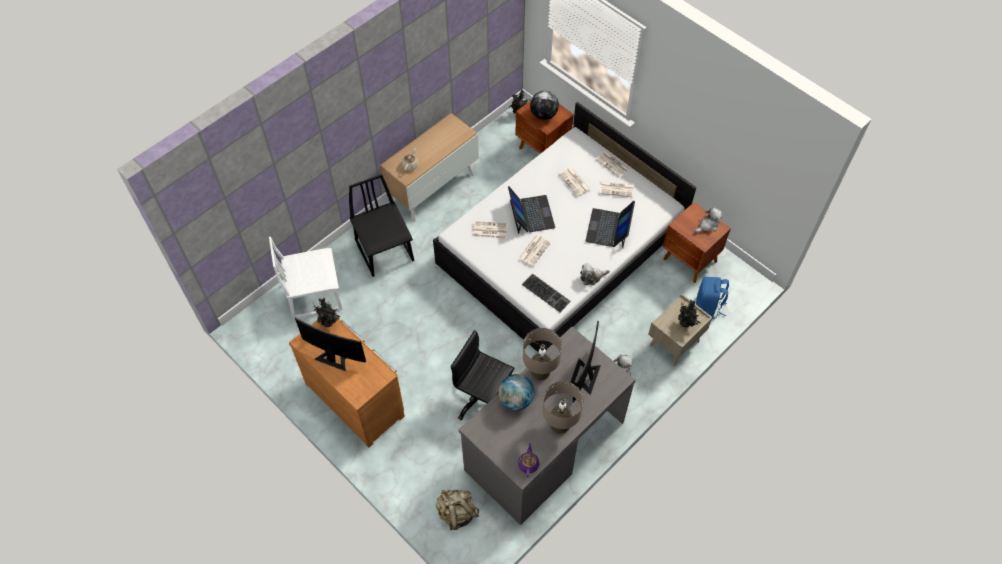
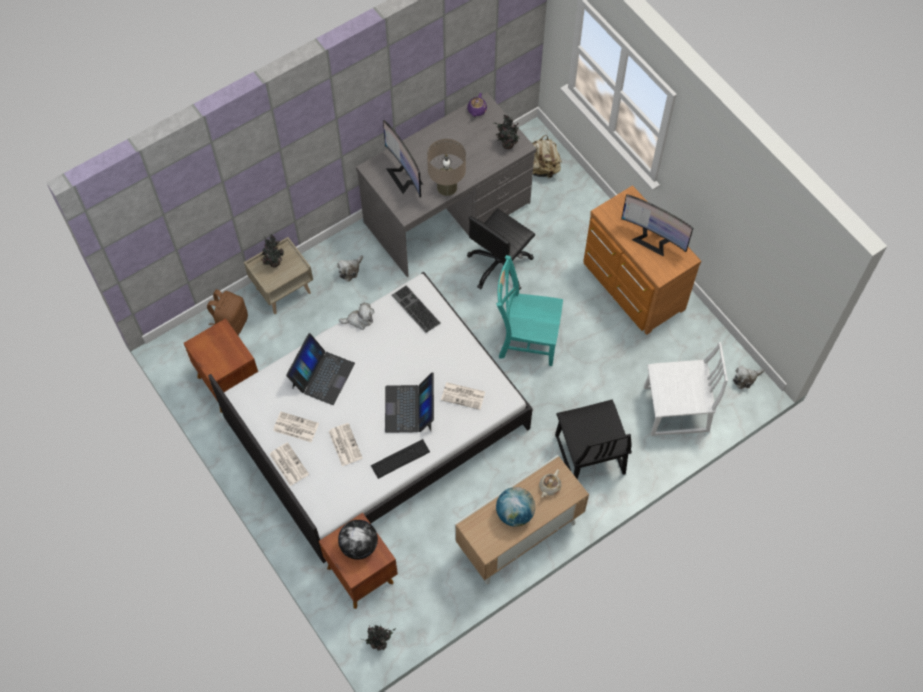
camera: 170 degrees left, 5 degrees up
(329, 322) = (658, 274): potted plant -> potted plant (506, 145)
(448, 334) = (526, 339): none -> turquoise chair
(483, 399) = (500, 266): black office chair -> black office chair turned 90 degrees clockwise
(516, 399) = (476, 165): globe -> globe (515, 513)
(529, 179) = (400, 459): none -> keyboard
(534, 250) = (416, 362): newspaper -> none
(560, 424) = (439, 138): beige table lamp -> none
(584, 376) = (404, 176): monitor -> monitor turned 120 degrees clockwise
(707, 225) = (208, 350): plush toy -> plush toy (745, 379)
(708, 307) = (231, 324): blue backpack -> brown backpack

